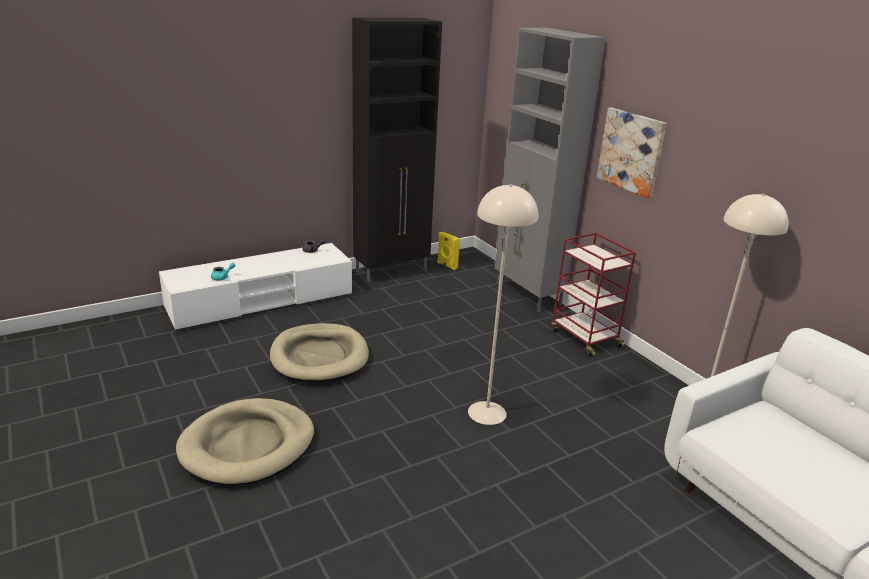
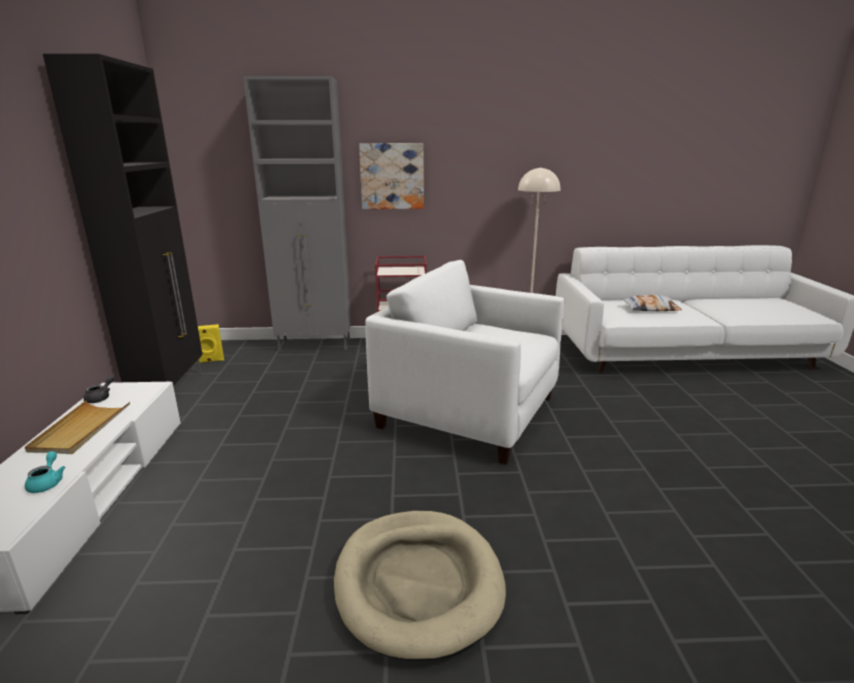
camera: 60 degrees left, 5 degrees down
(275, 262) = (81, 430): none -> beige tray
(319, 357) = (283, 480): beige dog bed -> none
(487, 412) = (468, 412): beige floor lamp -> white armchair
(798, 459) = (650, 308): none -> pillow

